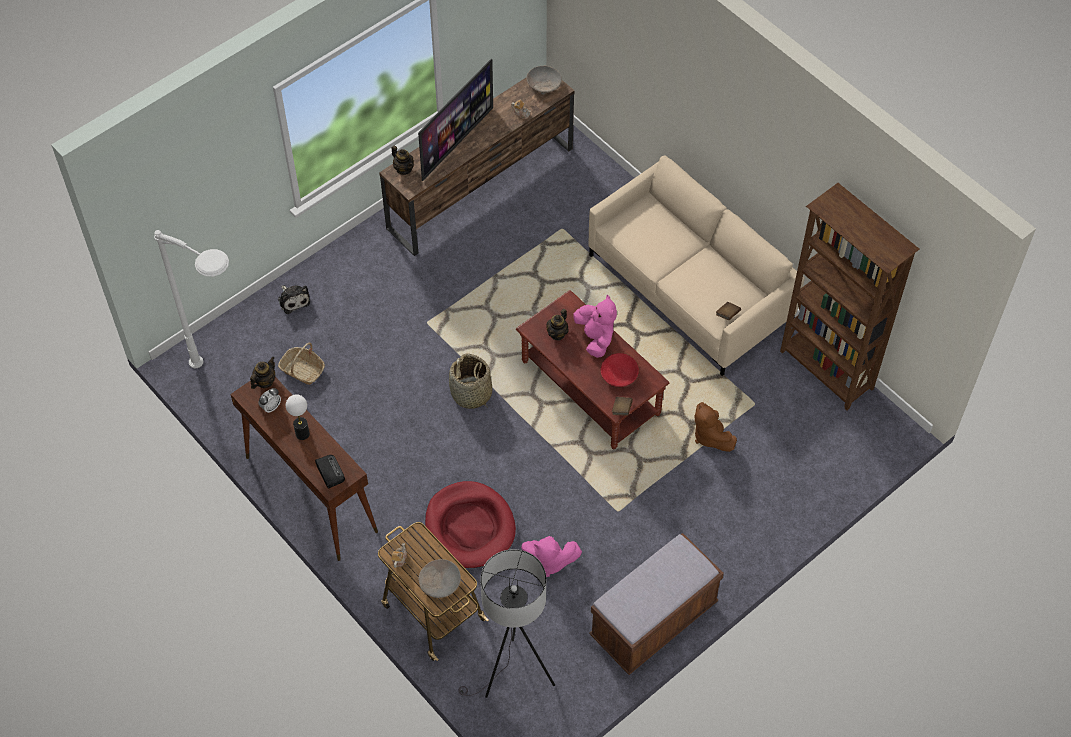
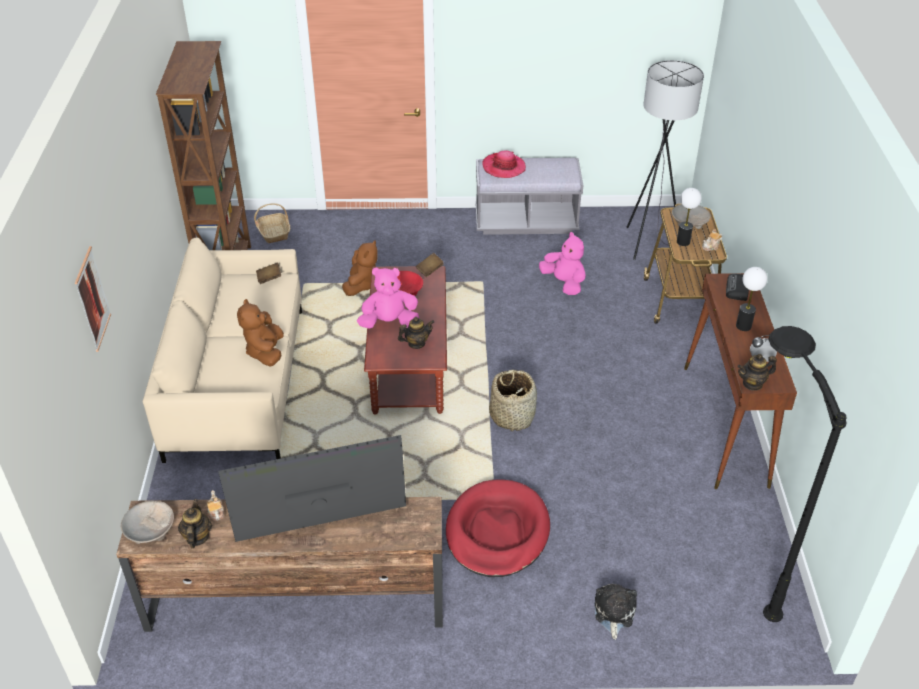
camera: 140 degrees left, 15 degrees down
(231, 385) = (745, 565): white floor lamp -> black floor lamp
(302, 370) = (657, 532): basket -> basket (274, 232)
(404, 169) = (410, 534): teapot -> teapot (197, 537)
(427, 550) = (683, 242): none -> table lamp
(470, 527) = (604, 331): red dog bed -> red dog bed (497, 531)
(596, 338) = (389, 323): pink plush toy -> pink plush toy turned 60 degrees clockwise
(649, 256) = (265, 352): none -> brown plush toy
(653, 621) = (526, 222): brown bench -> grey bench
(655, 53) = (92, 299): none -> picture
(681, 570) = (504, 167): none -> hat

